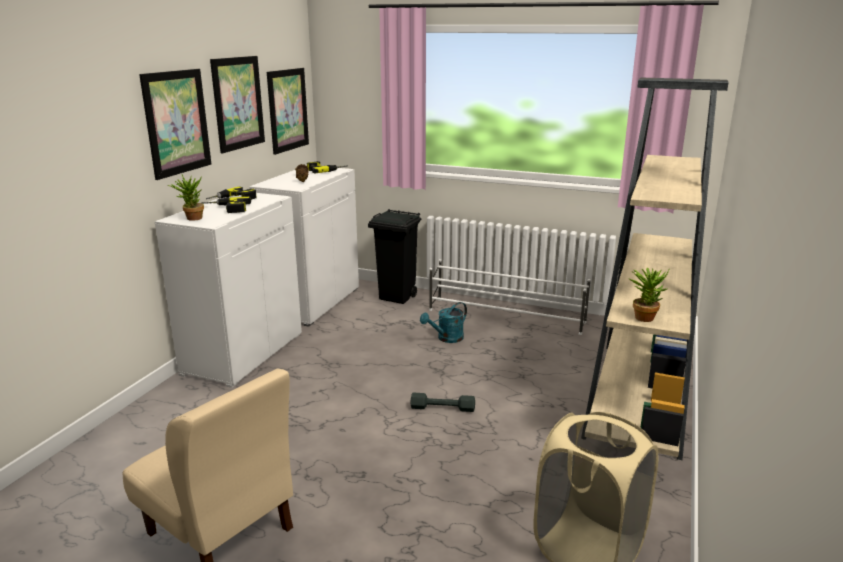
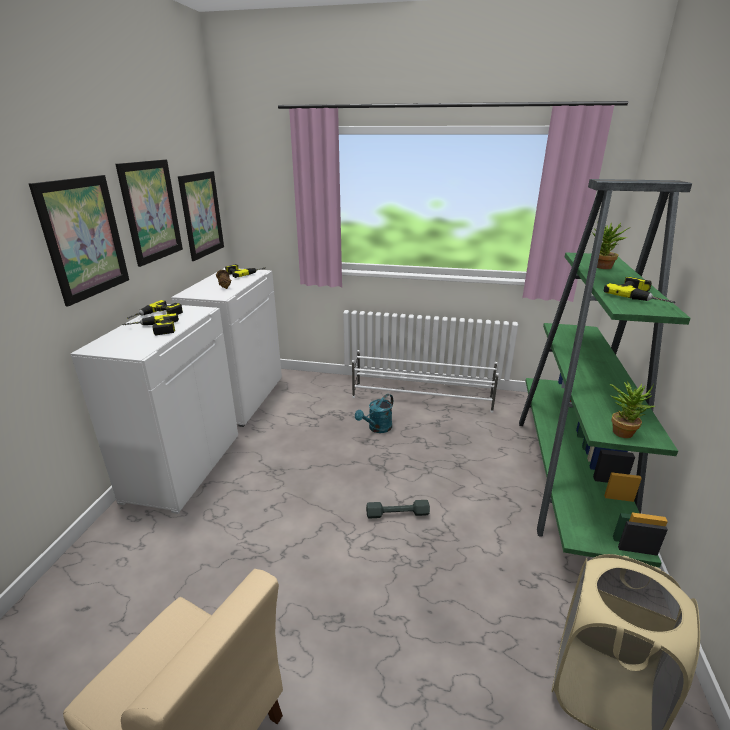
camera: 10 degrees left, 5 degrees up
(191, 219) = (114, 346): potted plant -> potted plant (601, 267)
(397, 297) = (319, 386): black trash can -> none
(639, 396) = (568, 477): beige bookcase -> green bookcase
(677, 189) = (643, 297): none -> power drill

